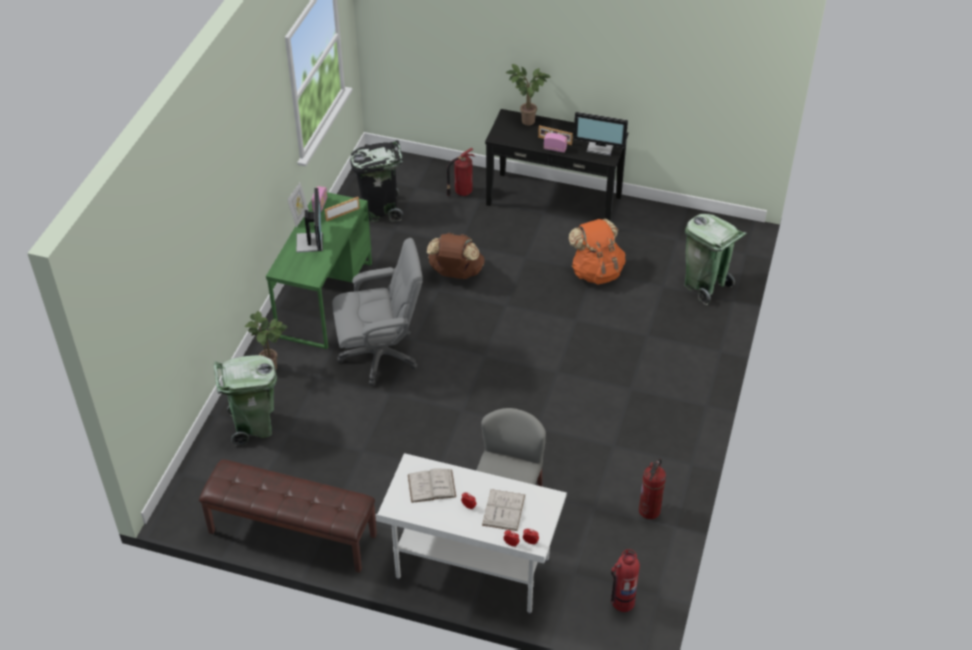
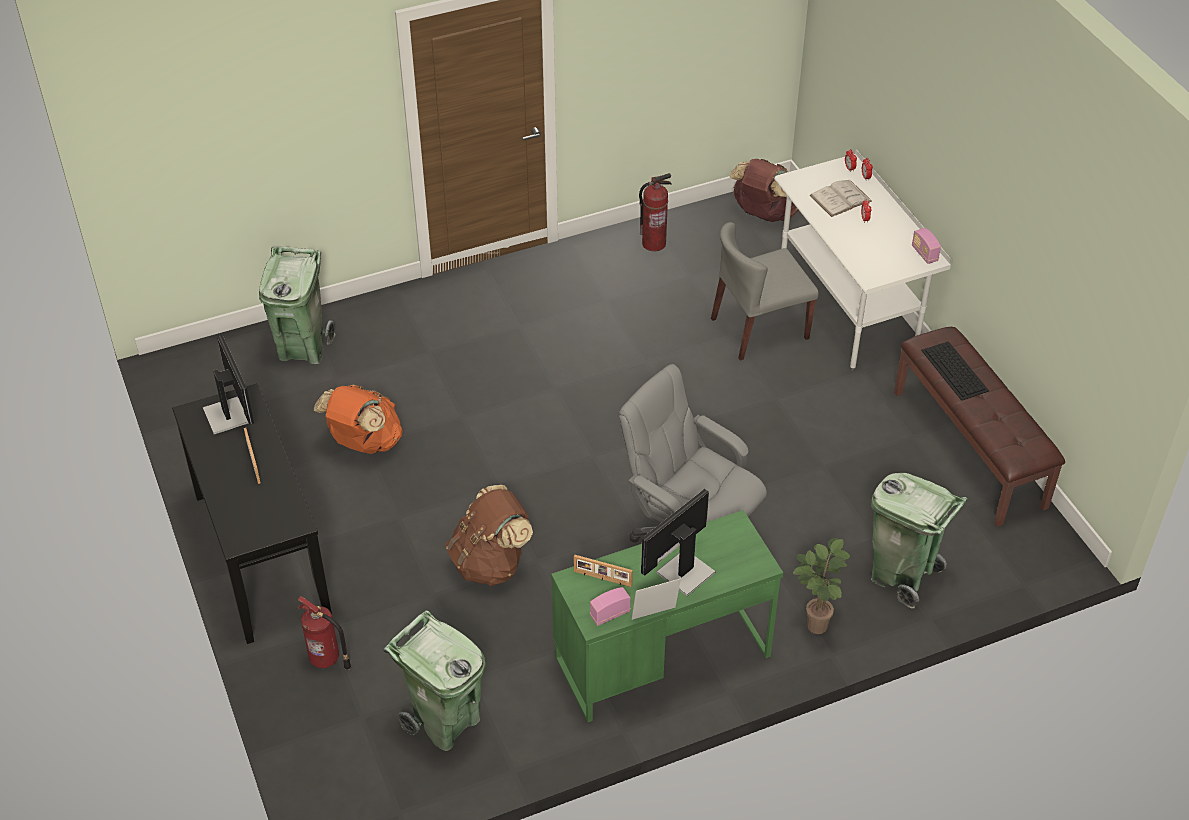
camera: 130 degrees left, 0 degrees up
(317, 497) = (955, 371): none -> keyboard
(381, 210) = (445, 722): black trash can -> green trash can
(431, 486) = (875, 251): white book -> none
(526, 122) = (236, 513): potted plant -> none
(555, 148) = (271, 453): radio -> radio (924, 254)
(622, 602) = (764, 214): fire extinguisher -> brown backpack

